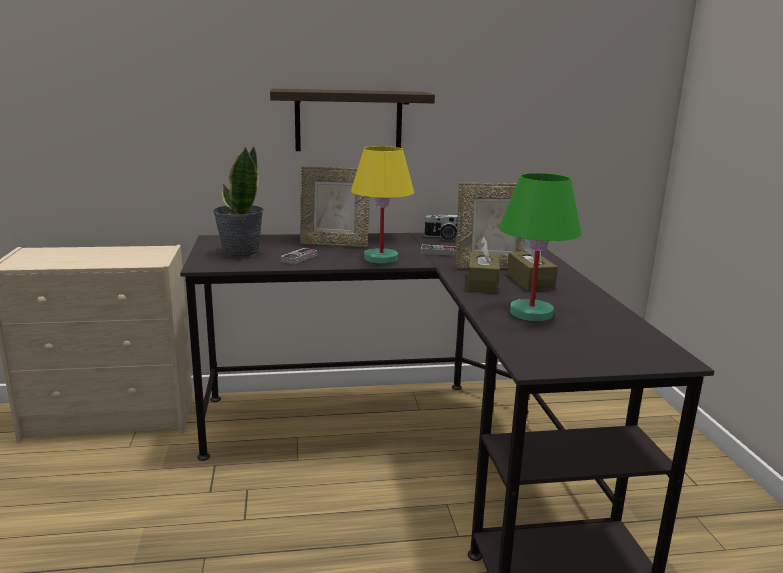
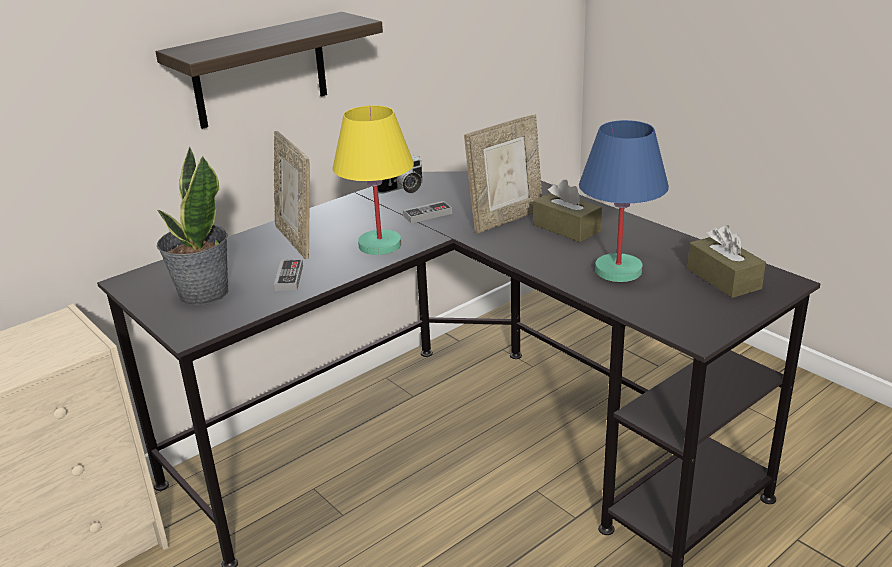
camera: 30 degrees left, 10 degrees up
(334, 244) = (297, 240): picture frame -> picture frame turned 90 degrees clockwise
(482, 283) = (526, 246): brown tissue box -> brown tissue box (723, 279)
(532, 313) = (618, 270): green table lamp -> blue table lamp

